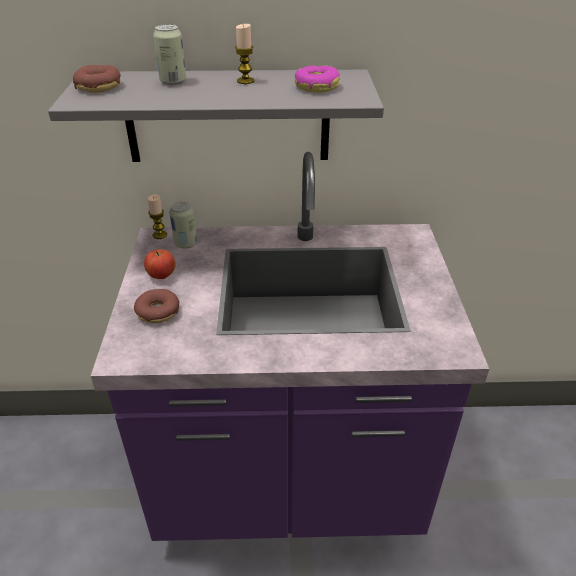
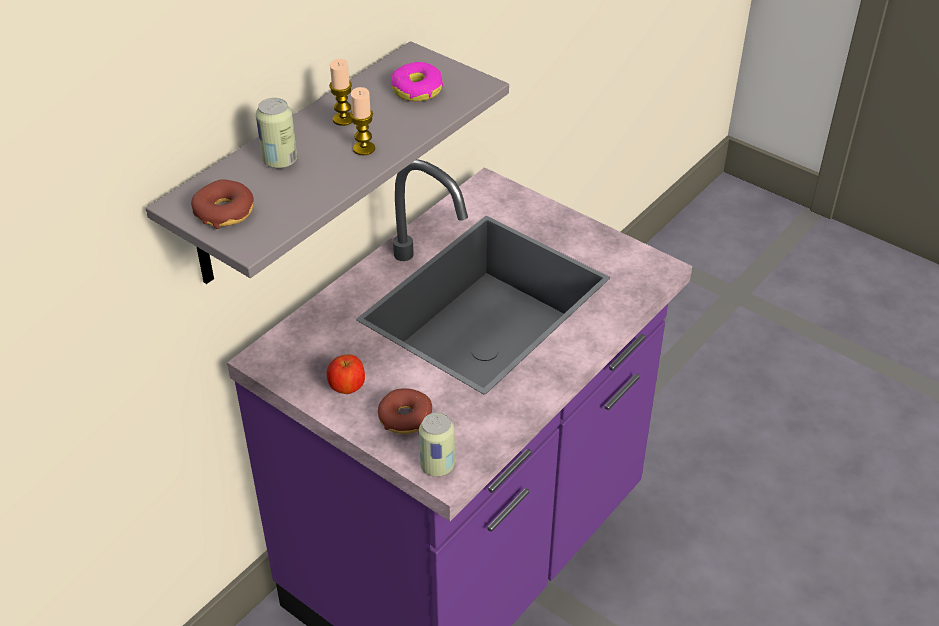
camera: 50 degrees left, 5 degrees up
(160, 235) = (264, 354): candle -> candle (364, 148)
(185, 244) = (308, 343): can -> can (437, 466)

